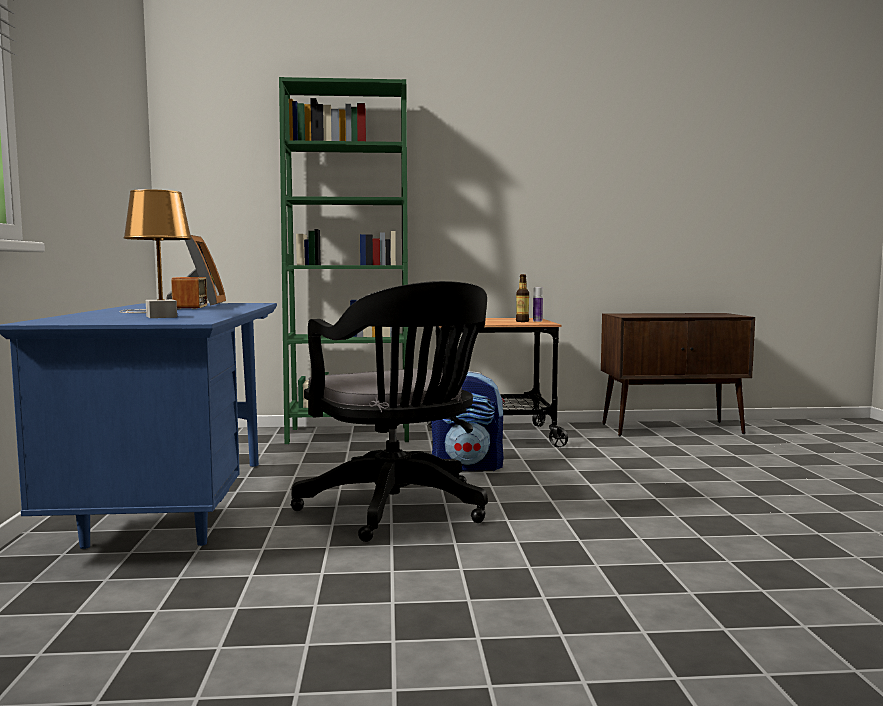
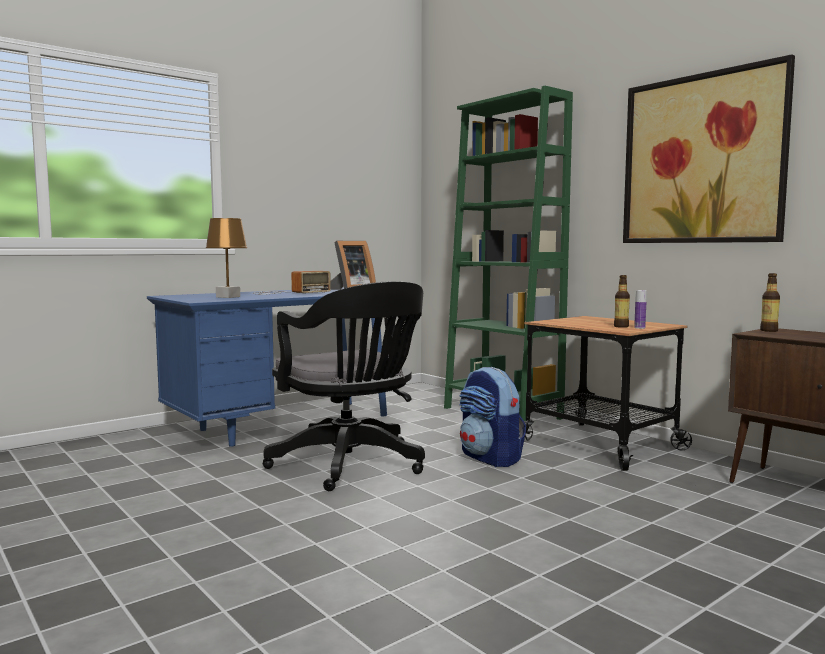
camera: 55 degrees right, 0 degrees up
(398, 510) = (351, 466): black office chair -> black office chair turned 60 degrees counterclockwise
(538, 175) = (702, 159): none -> picture
(620, 314) = (769, 330): none -> bottle

